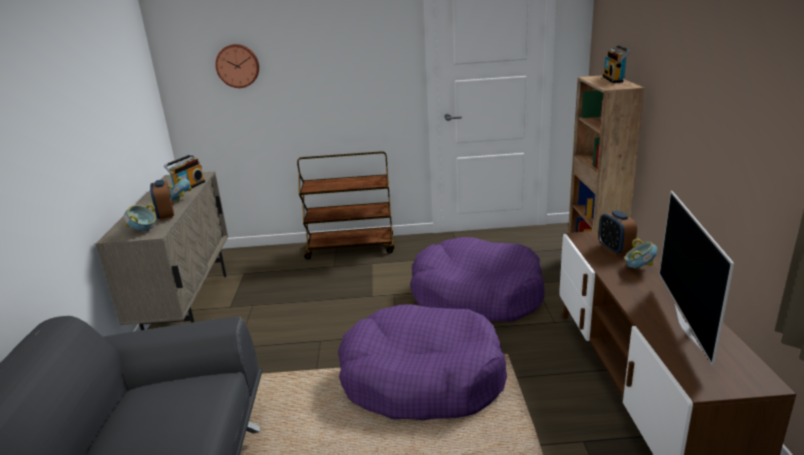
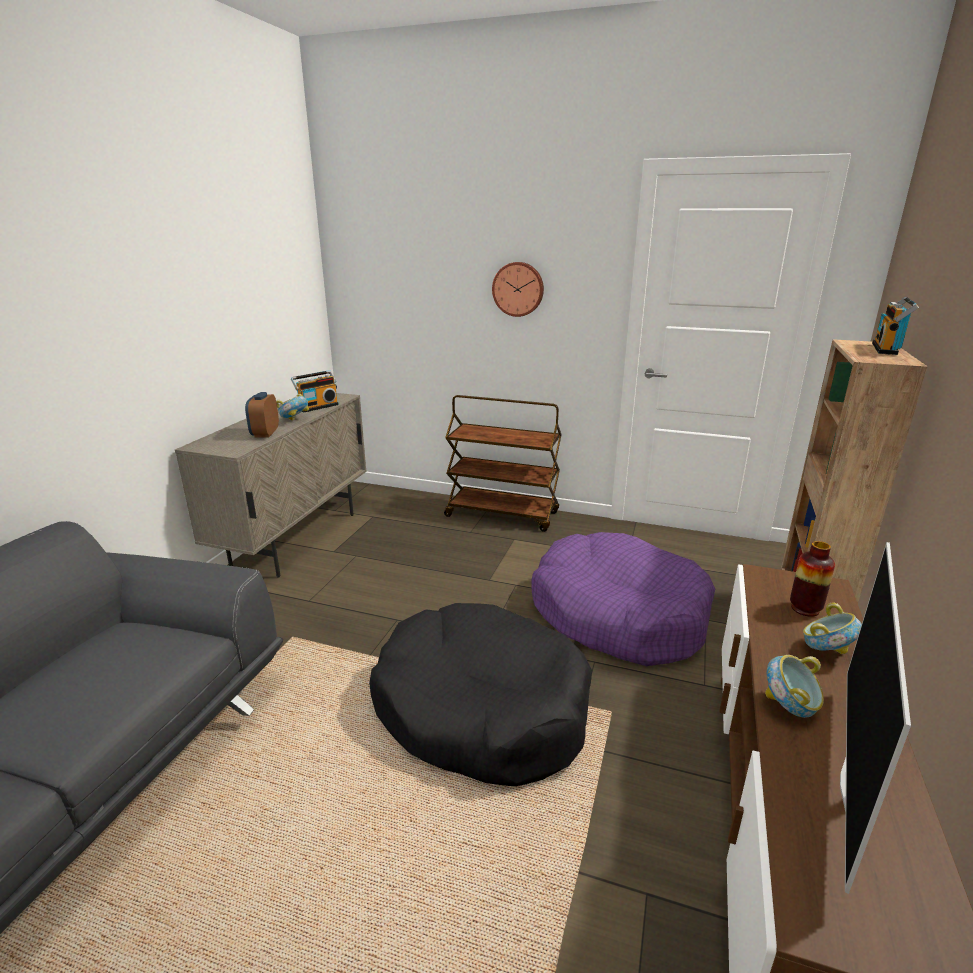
camera: 20 degrees right, 0 degrees up
(144, 231) = (228, 446): bowl -> bowl (789, 708)
(238, 66) = (407, 277): wall clock -> wall clock (518, 289)
(422, 378) = (481, 709): purple dog bed -> black dog bed
(615, 249) = (805, 609): alarm clock -> vase

